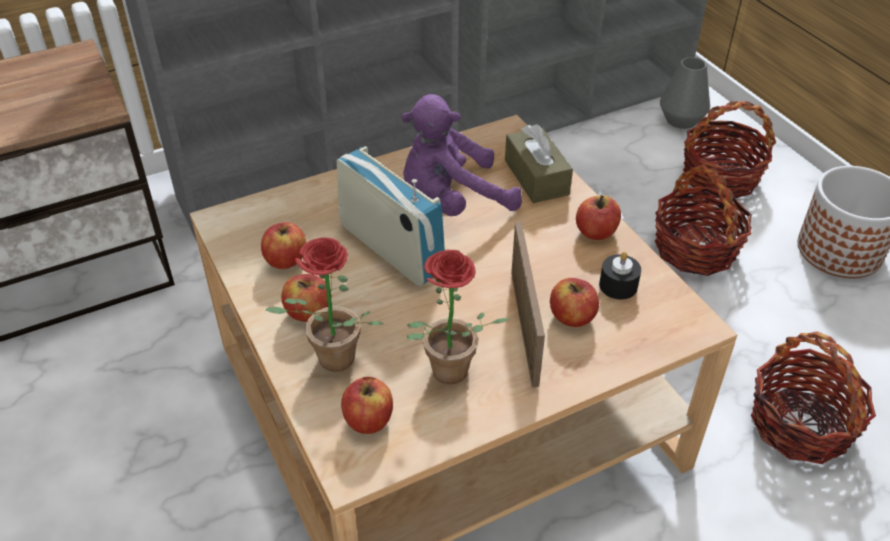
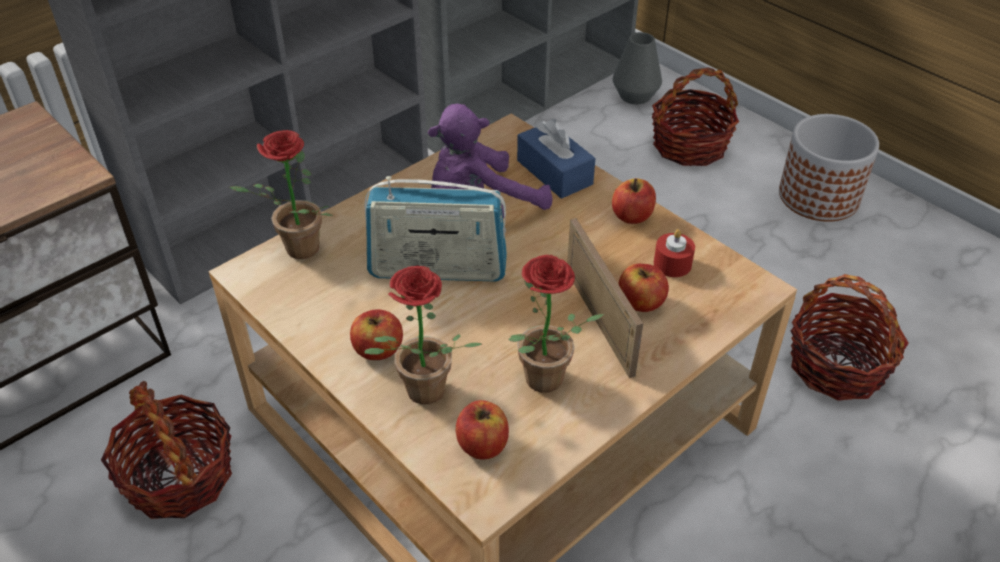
camera: 15 degrees left, 0 degrees up
(270, 209) = (295, 251): none -> potted plant
(285, 260) = (333, 301): apple -> none
(391, 248) = (437, 269): radio -> radio turned 150 degrees clockwise
(536, 177) = (554, 172): brown tissue box -> blue tissue box
(618, 285) = (672, 264): black candle -> red candle
(695, 249) = (689, 219): basket -> basket (179, 476)

